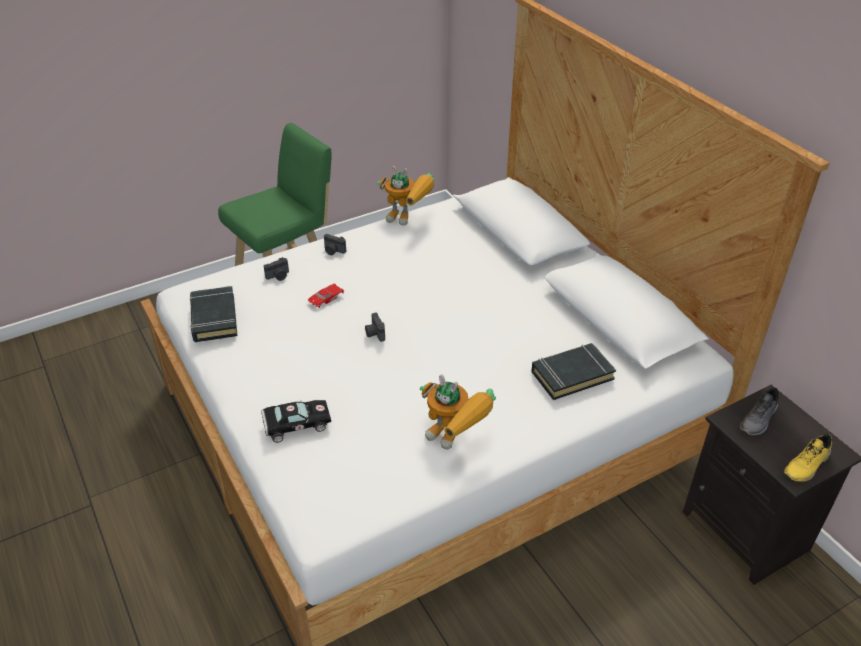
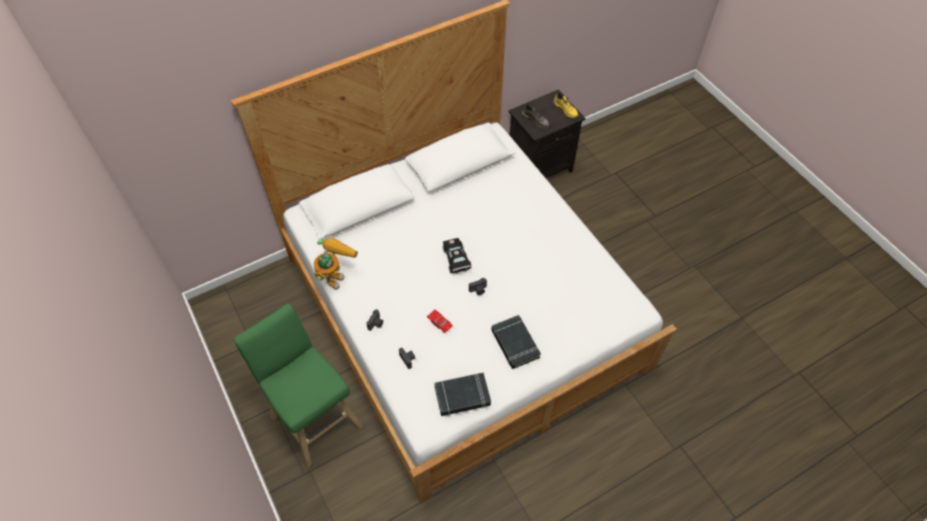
camera: 90 degrees left, 15 degrees up
(294, 425) = (566, 331): black toy car -> black toy car (456, 260)
(456, 440) = (569, 247): toy robot -> none
(572, 375) = (513, 190): black book -> black book (514, 344)

